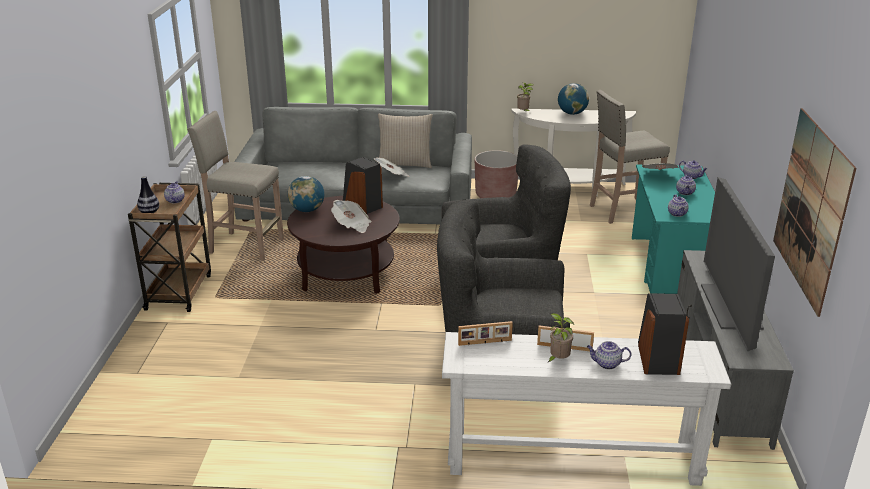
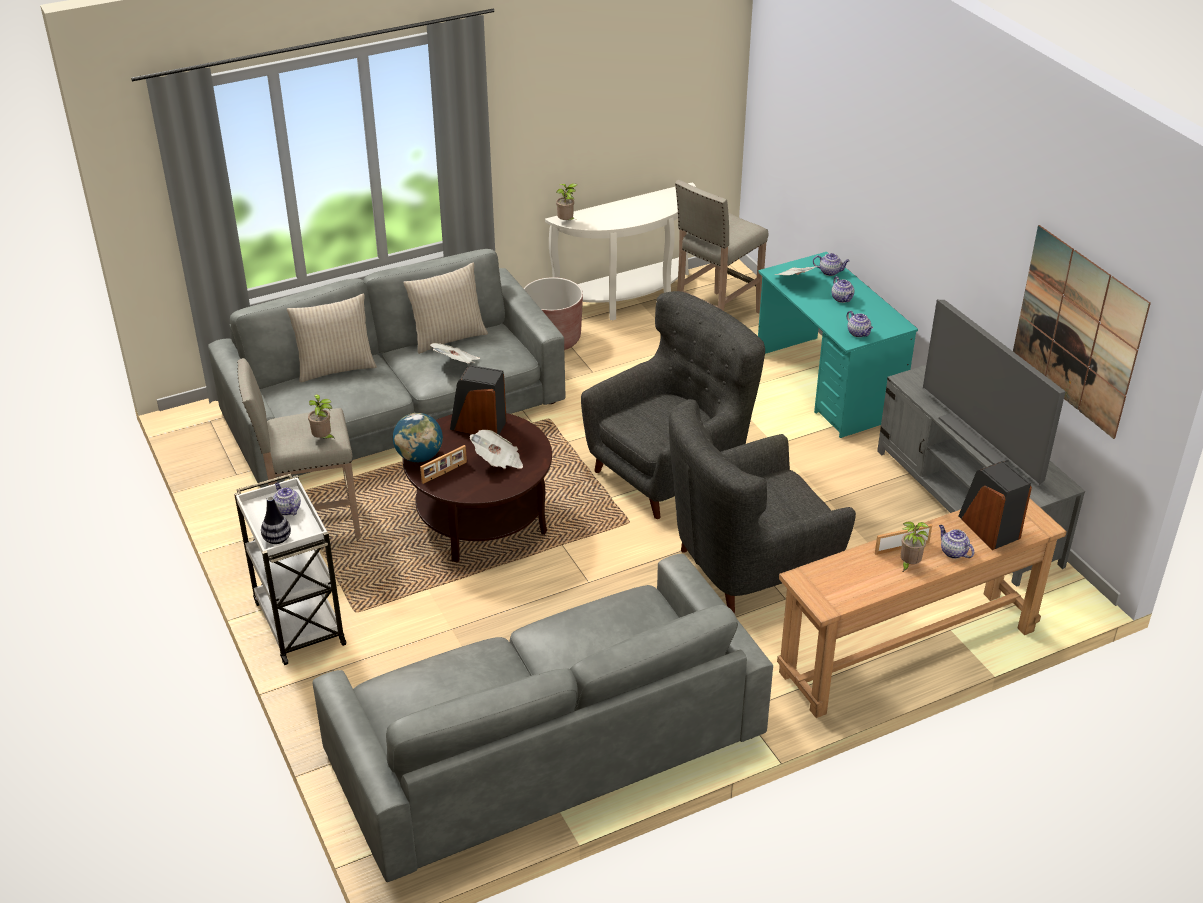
camera: 30 degrees left, 10 degrees up
(179, 291) = (298, 621): brown cart -> white cart
(242, 411) = (545, 742): none -> grey sofa
(245, 177) = (323, 438): none -> potted plant
(321, 162) = (335, 368): none -> beige pillow
(485, 343) = (827, 572): picture frame -> picture frame (444, 473)
(572, 113) = (625, 207): globe -> none
(572, 457) = (907, 651): white console table -> brown console table
(606, 364) = (953, 552): teapot -> teapot turned 75 degrees clockwise

